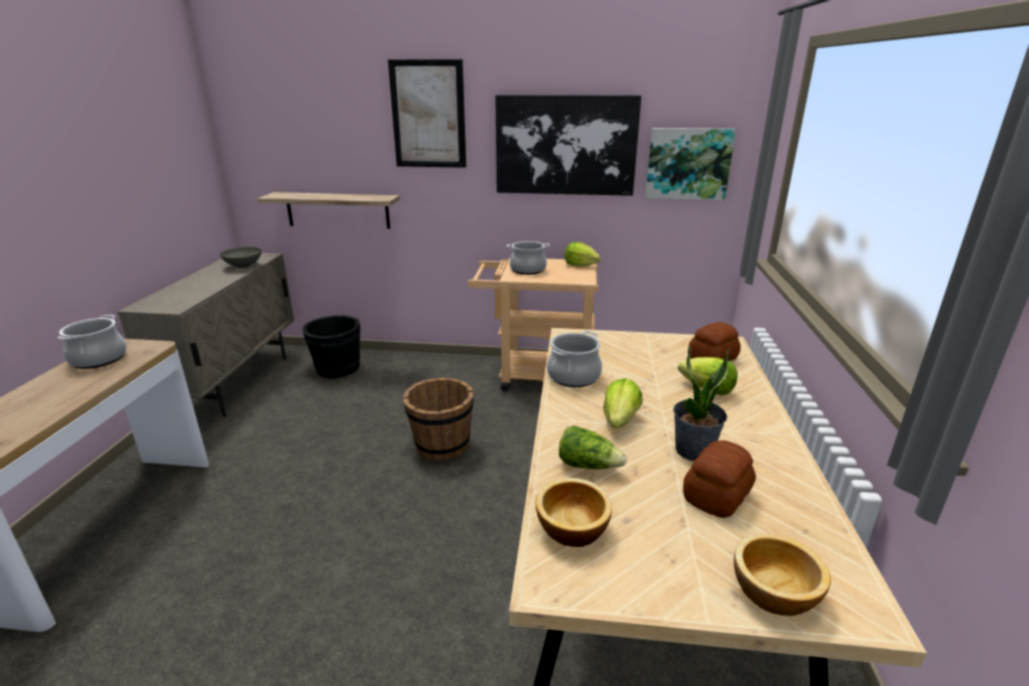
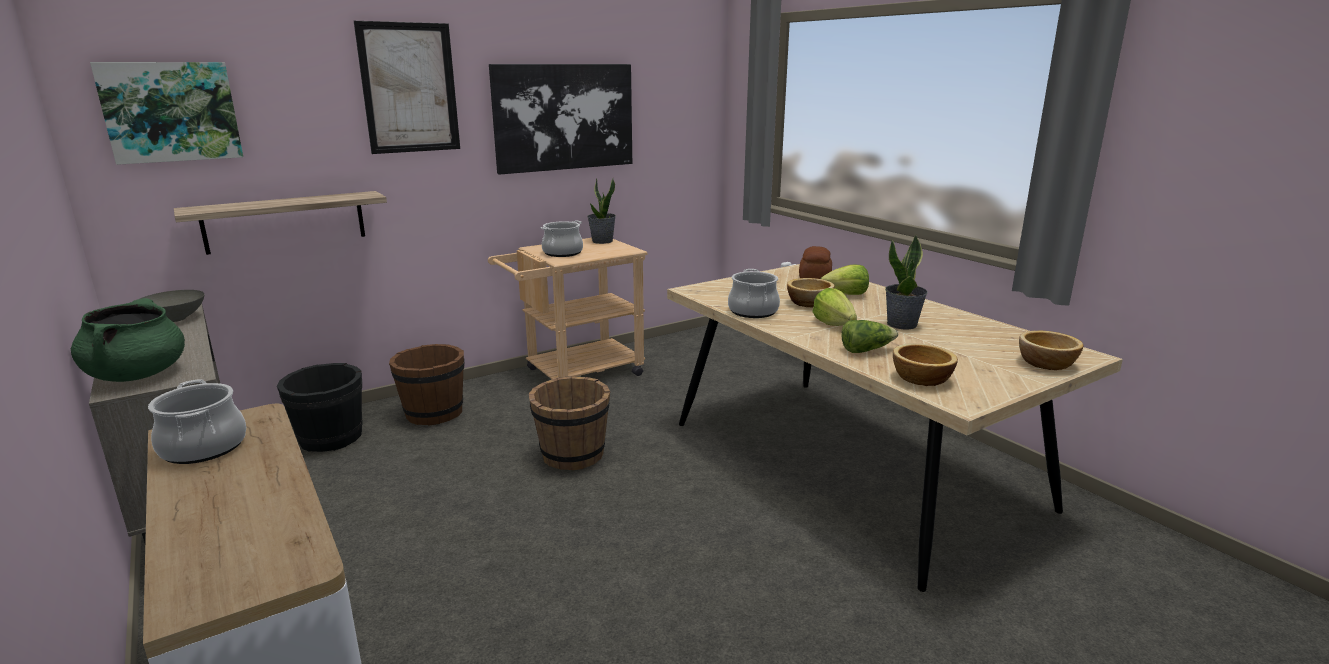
camera: 40 degrees left, 5 degrees down
(162, 299) = (138, 375): none -> green cooking pot
(409, 373) = (434, 413): none -> brown bucket
(580, 265) = (602, 241): lettuce -> potted plant
(647, 386) = (810, 303): none -> bowl
(688, 164) = (672, 129): picture -> picture (171, 112)
(718, 495) = (952, 338): bread -> none

